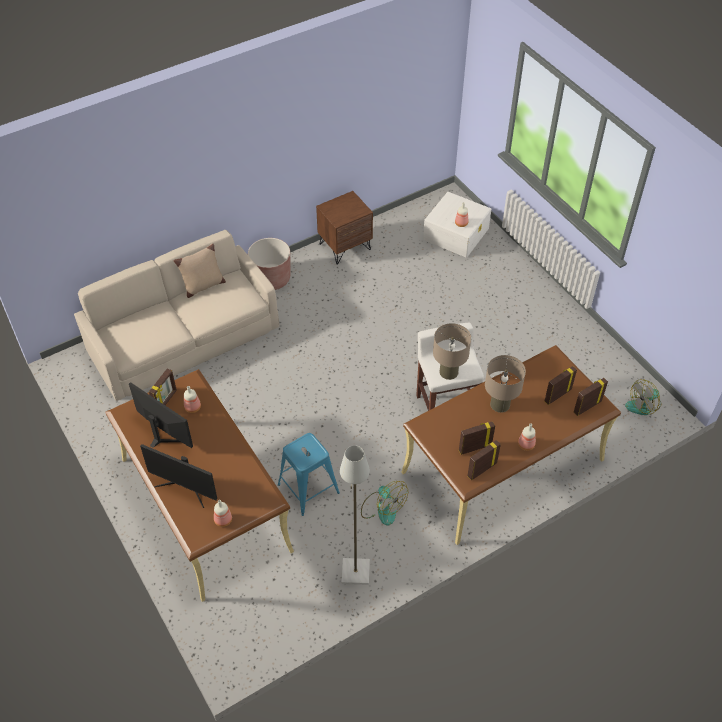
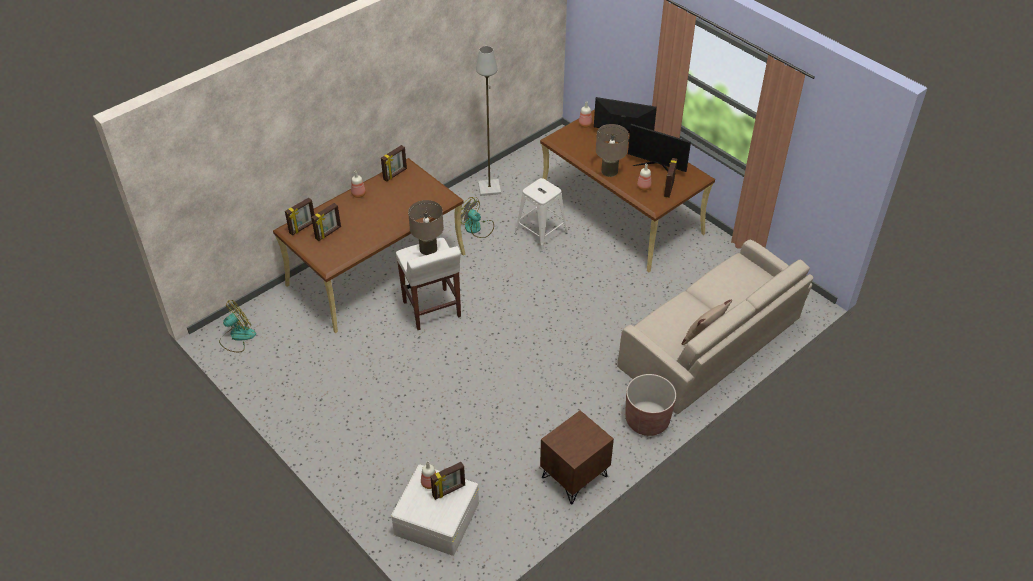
camera: 170 degrees right, 5 degrees down
(308, 489) = (541, 233): blue stool -> white stool
(474, 447) = (401, 188): picture frame -> picture frame (449, 491)
(500, 404) = (380, 220): beige table lamp -> beige table lamp (609, 171)

